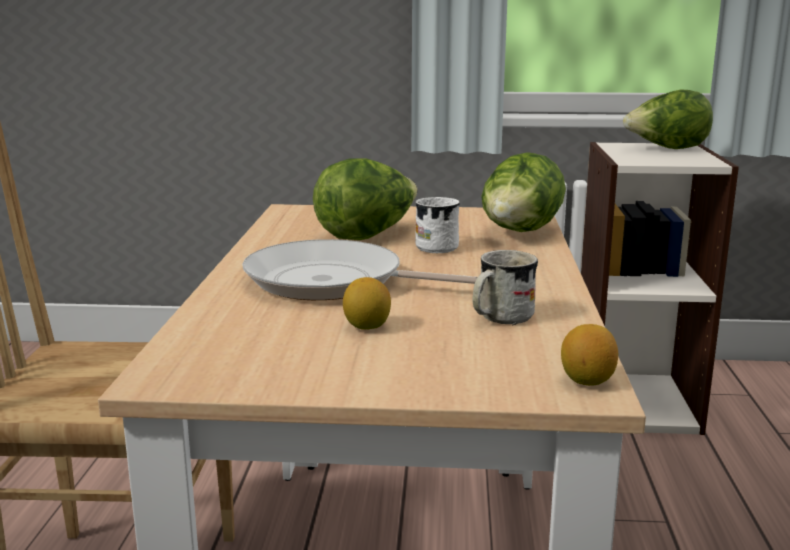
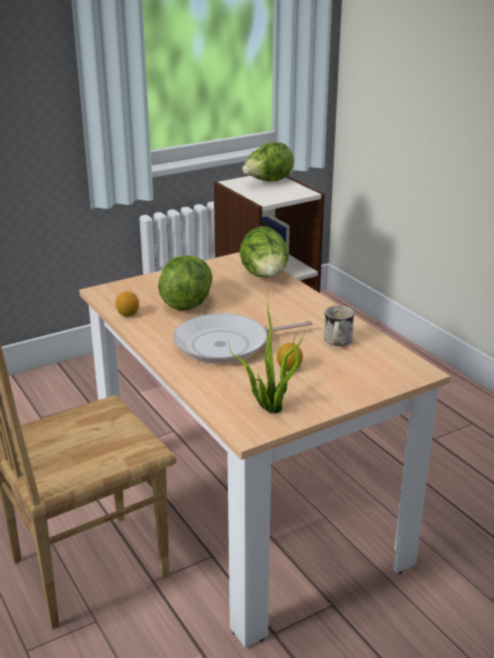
camera: 35 degrees left, 10 degrees up
(246, 361) = (269, 407): none -> potted plant
(437, 246) = (237, 300): white mug -> none
(587, 381) = (413, 366): lemon -> lemon (128, 314)

